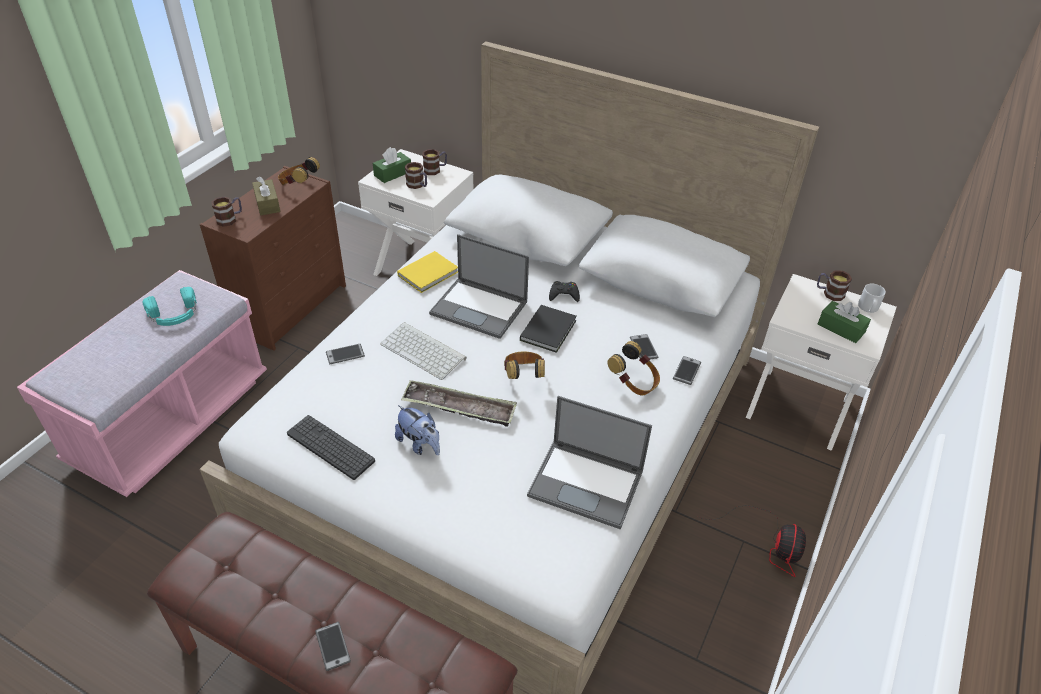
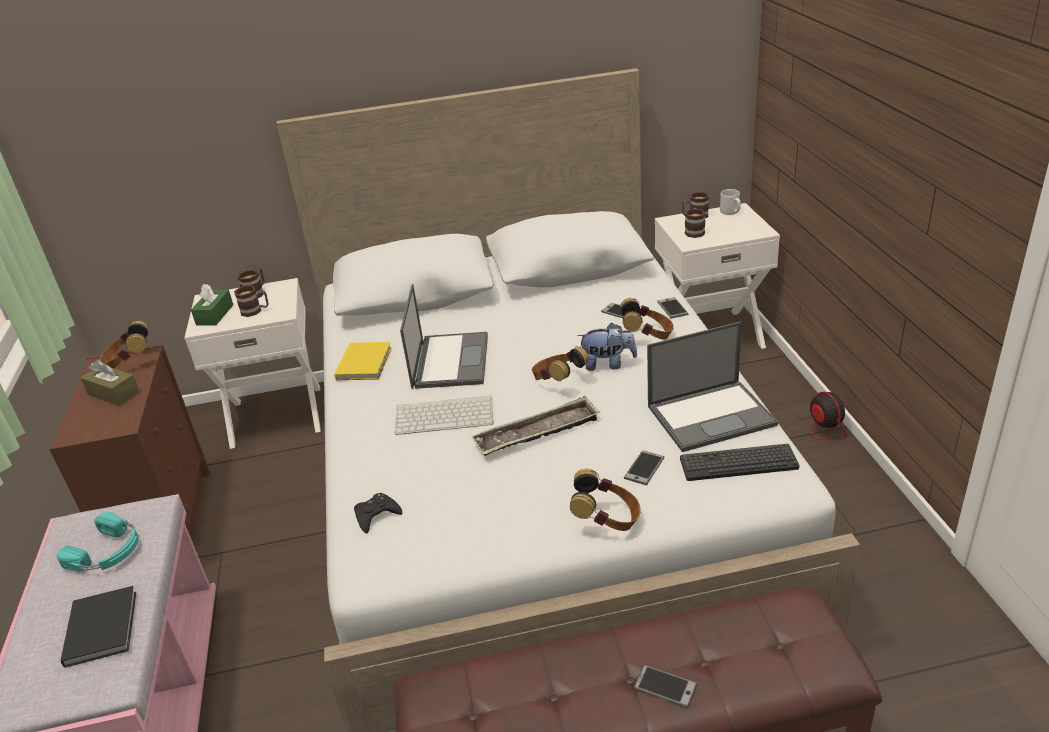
camera: 35 degrees left, 10 degrees down
(230, 219) = (85, 425): mug -> mug (694, 231)
(330, 447) = (464, 533): keyboard -> keyboard (738, 463)
(345, 354) = (372, 461): phone -> phone (644, 468)
(415, 507) = (607, 520): none -> headphones
(419, 444) = (542, 477): plush toy -> plush toy (608, 364)
(480, 308) = (450, 360): laptop -> laptop turned 75 degrees counterclockwise
(549, 329) = (531, 341): black book -> black book (103, 626)
(564, 294) = (508, 314): black game controller -> black game controller (376, 515)
(841, 328) = (732, 231): green tissue box -> none

